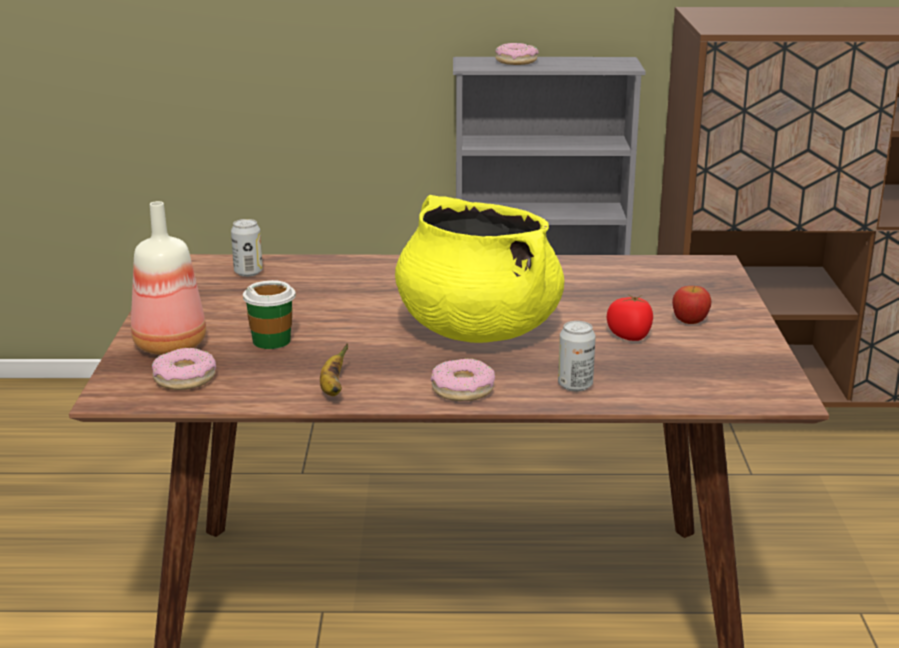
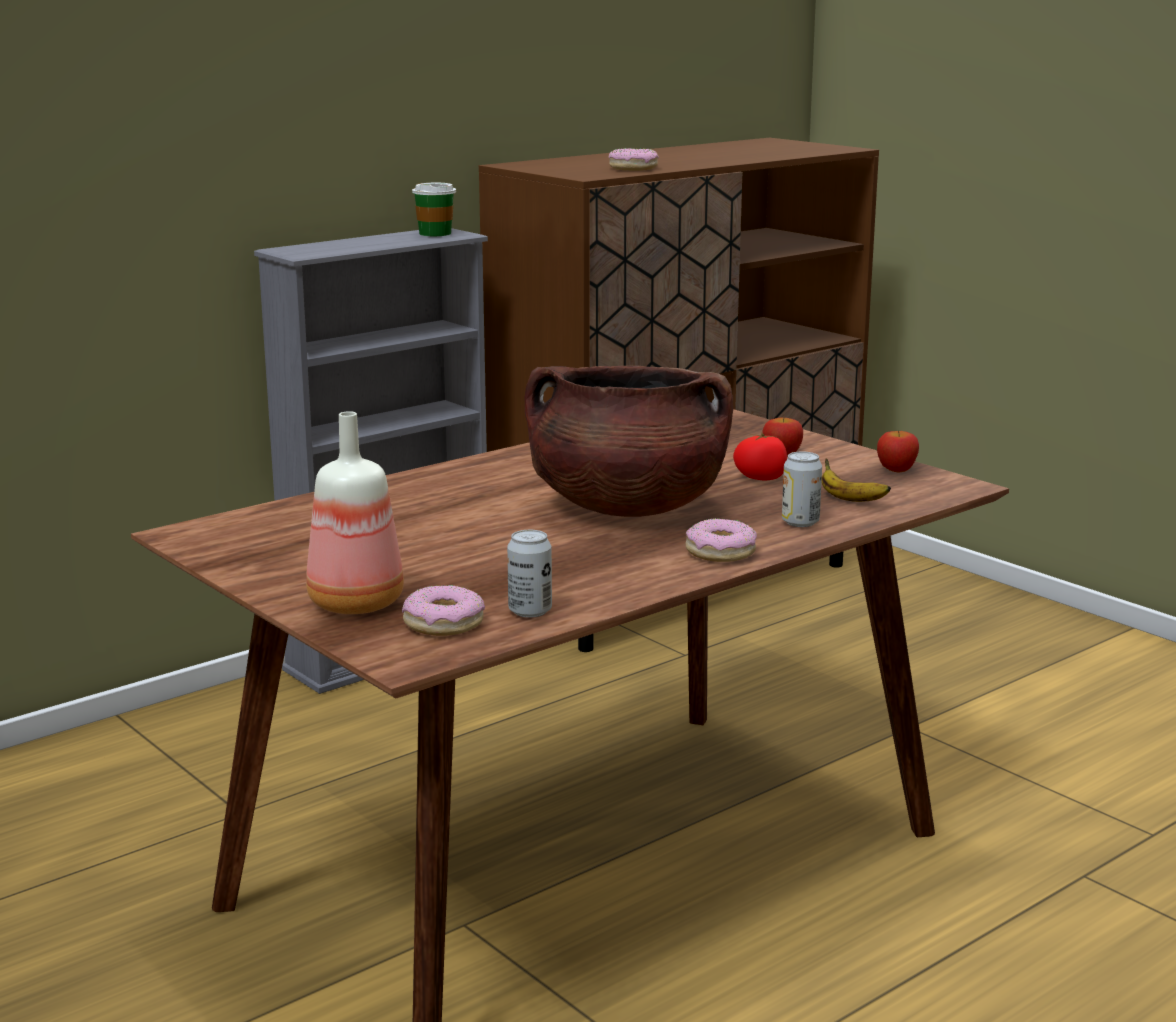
camera: 40 degrees left, 5 degrees down
(248, 272) = (280, 523): can -> can (530, 611)
(272, 341) = (455, 569): cup -> cup (435, 233)
(332, 388) = (608, 586): banana -> banana (849, 499)
(477, 330) = (627, 507): yellow cooking pot -> brown cooking pot
(516, 61) = (340, 244): donut -> donut (633, 168)
(760, 364) = (896, 470): none -> apple

